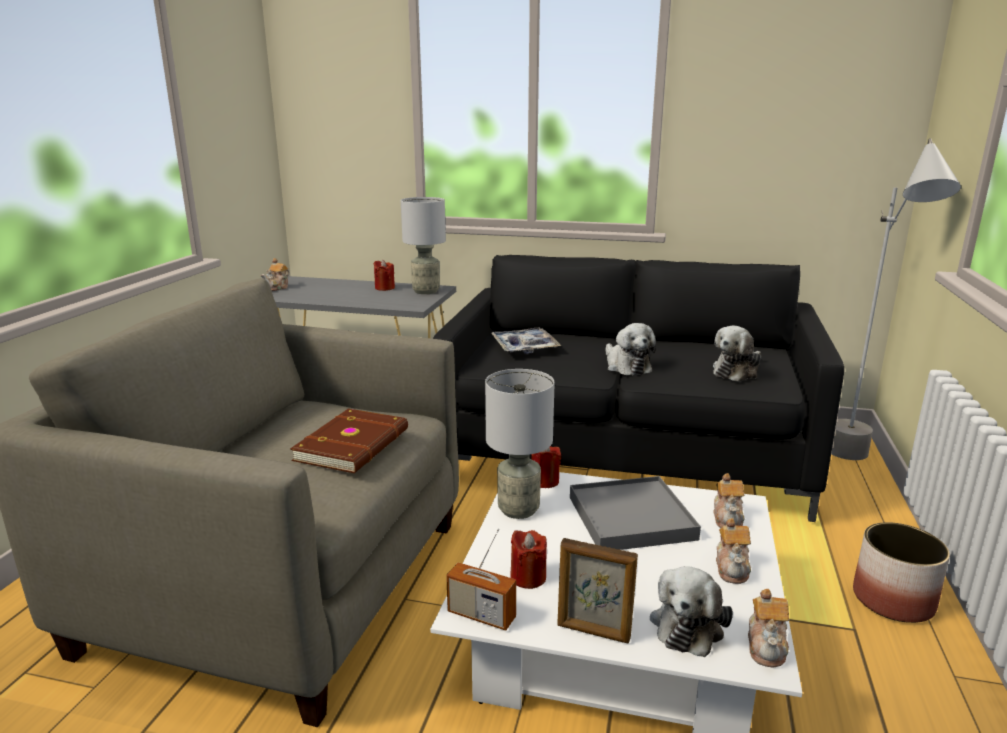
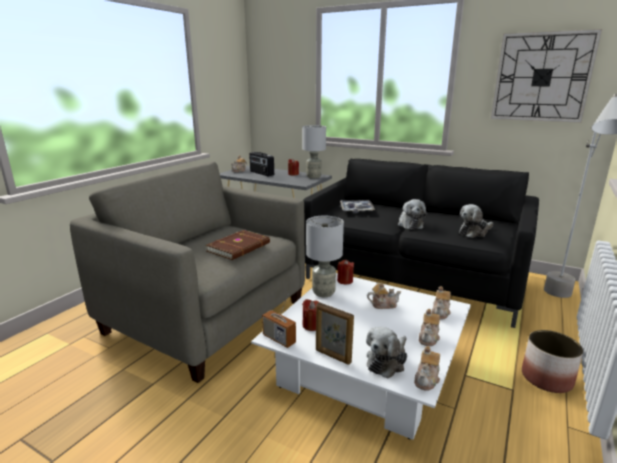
camera: 15 degrees right, 0 degrees up
(324, 291) = (261, 173): none -> radio
(630, 518) = (383, 305): grey tray -> teapot
(801, 111) = (542, 77): none -> wall clock

